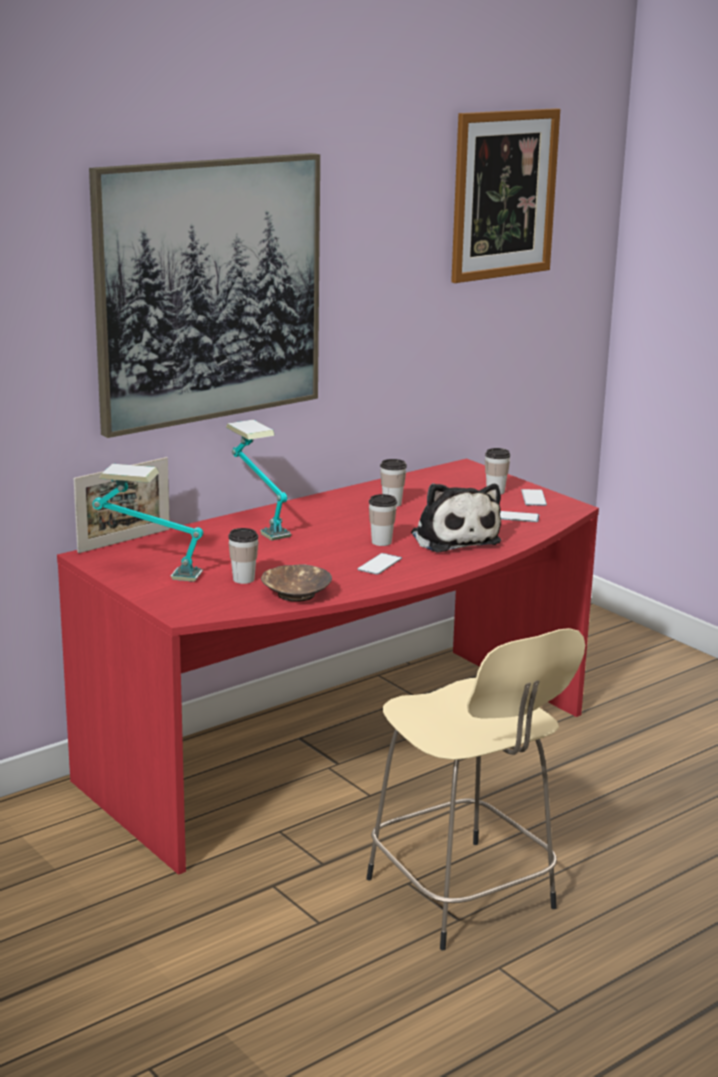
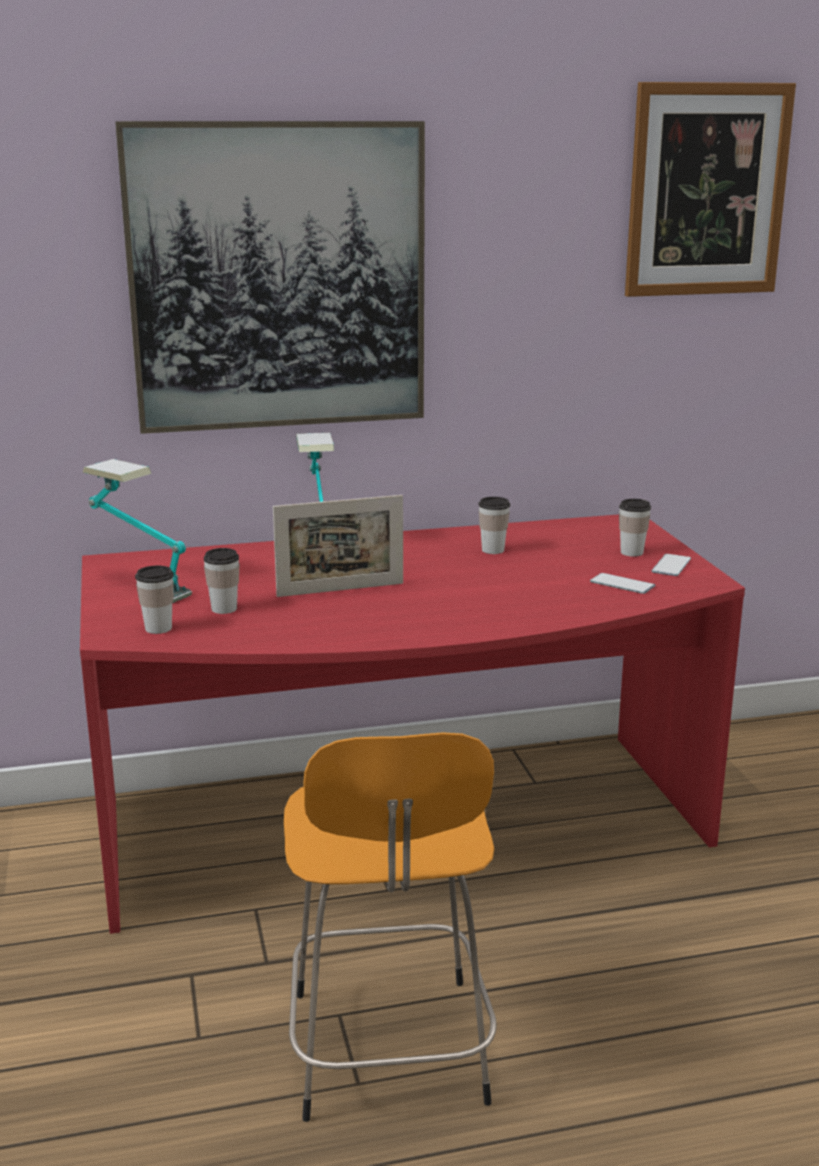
camera: 25 degrees right, 0 degrees up
(124, 541) = (162, 551): picture frame -> picture frame (340, 590)
(295, 593) = (257, 633): brown bowl -> none
(379, 564) = (393, 615): phone -> none
(381, 542) = (427, 590): cup -> cup (158, 628)
(453, 538) = (518, 598): plush toy -> none
(464, 897) = (389, 1053): beige stool -> orange stool

